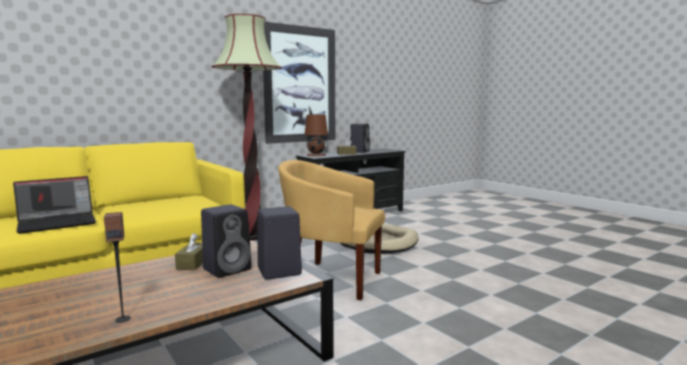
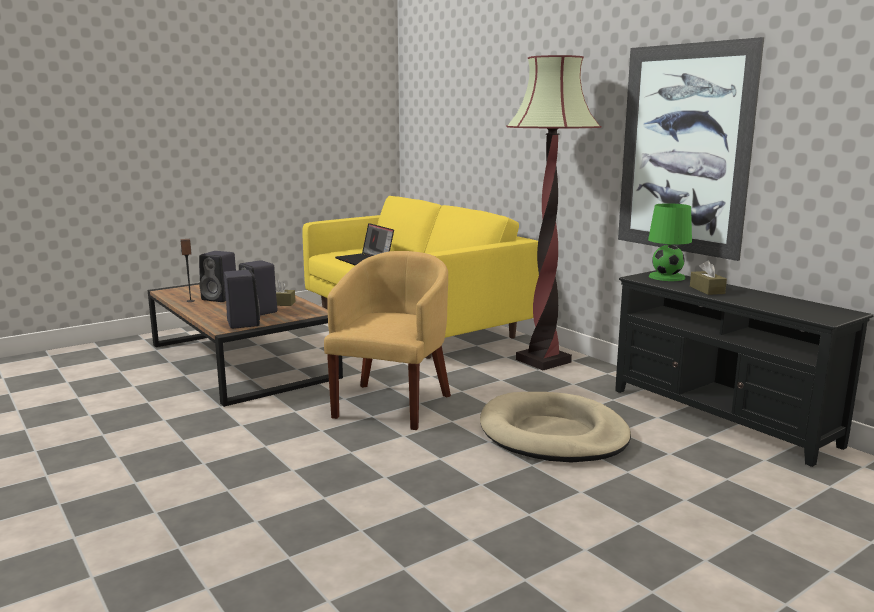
camera: 90 degrees right, 5 degrees up
(316, 155) = (666, 277): brown table lamp -> green table lamp
(360, 151) = (759, 297): black speaker -> black speaker (221, 298)

